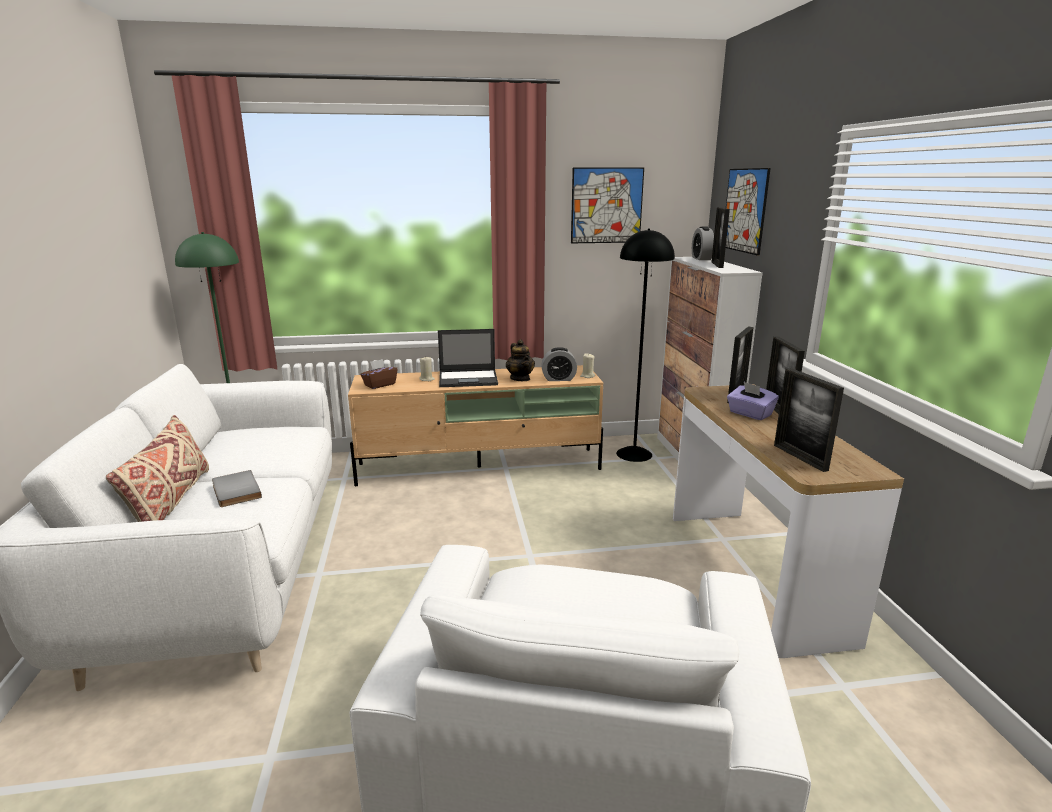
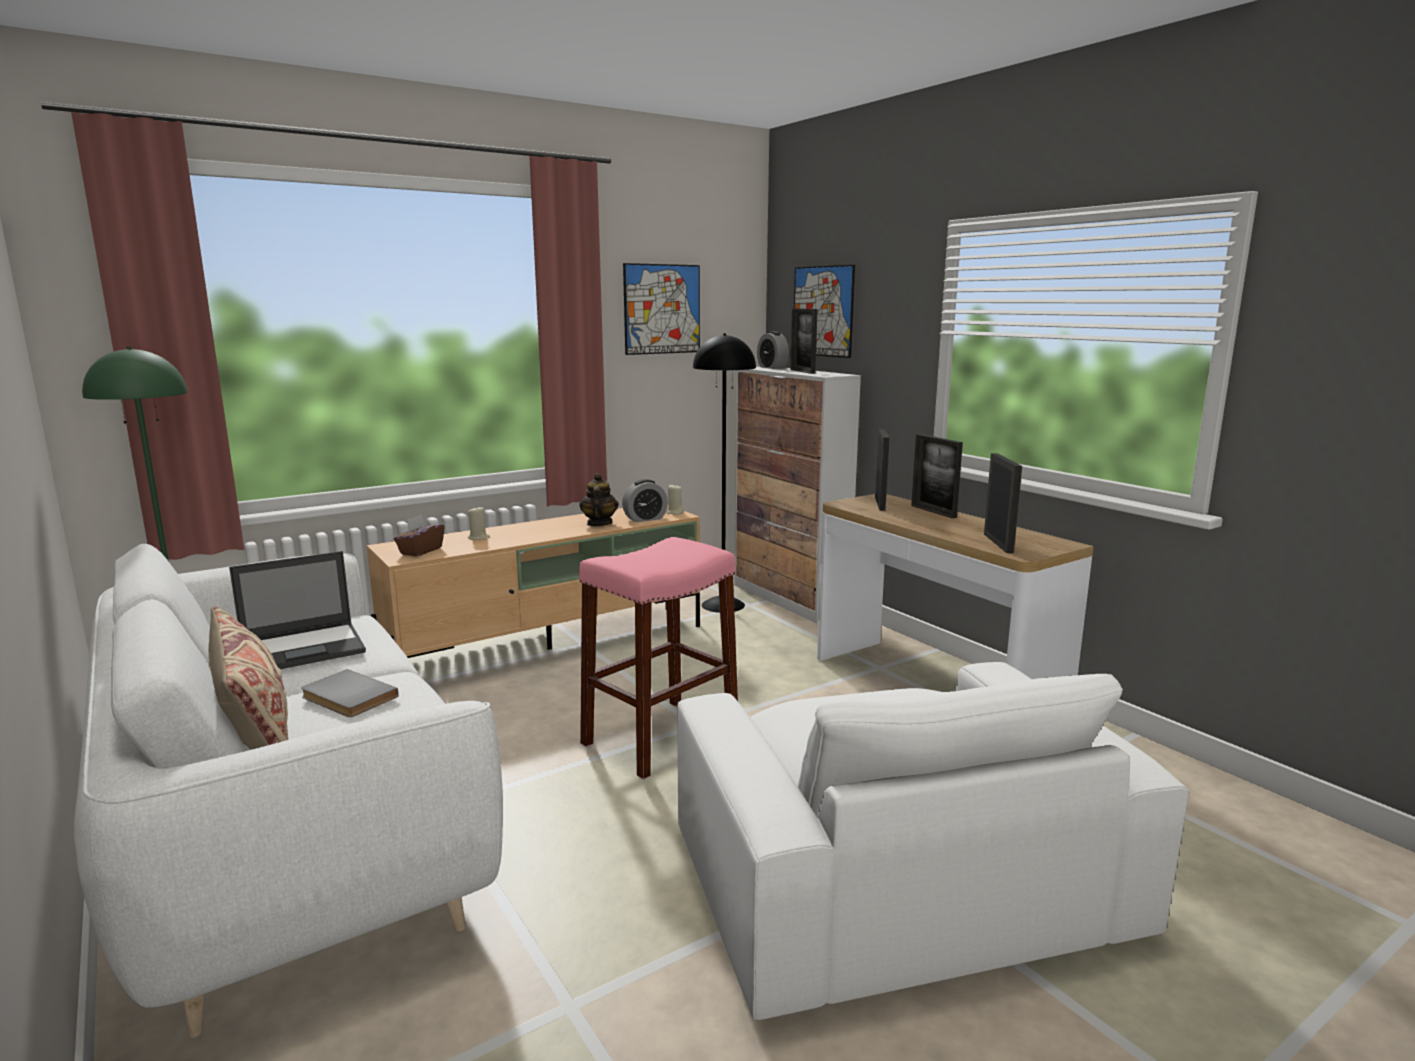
camera: 25 degrees left, 5 degrees down
(469, 379) = (534, 531): laptop -> laptop (304, 648)
(497, 558) = (661, 737): none -> pink stool
(520, 378) = (599, 524): teapot -> teapot turned 135 degrees counterclockwise
(750, 414) = (912, 516): purple tissue box -> none
(800, 457) = (998, 543): picture frame -> picture frame turned 135 degrees counterclockwise

